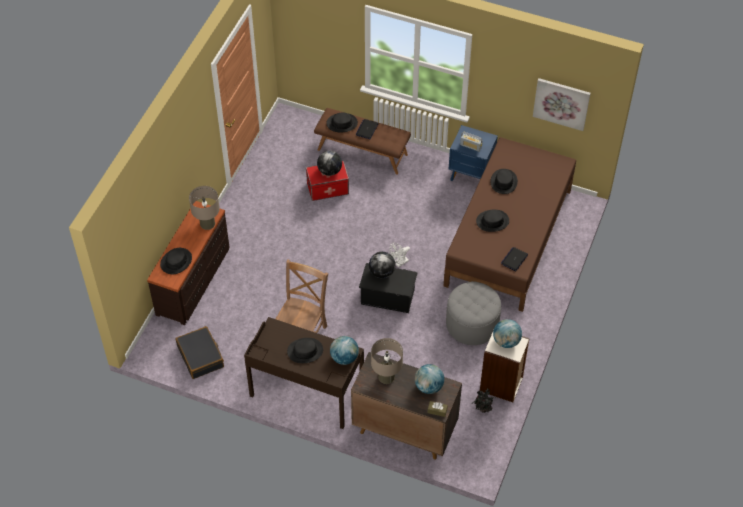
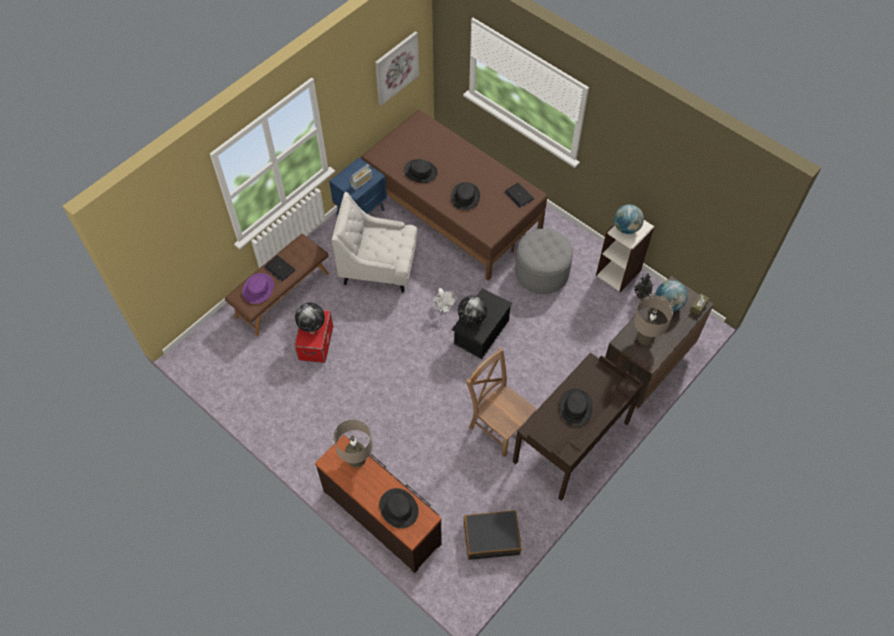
camera: 70 degrees left, 5 degrees up
(342, 123) = (258, 289): black hat -> purple hat
(344, 357) = (596, 373): globe -> none
(419, 206) = (379, 268): none -> white armchair

